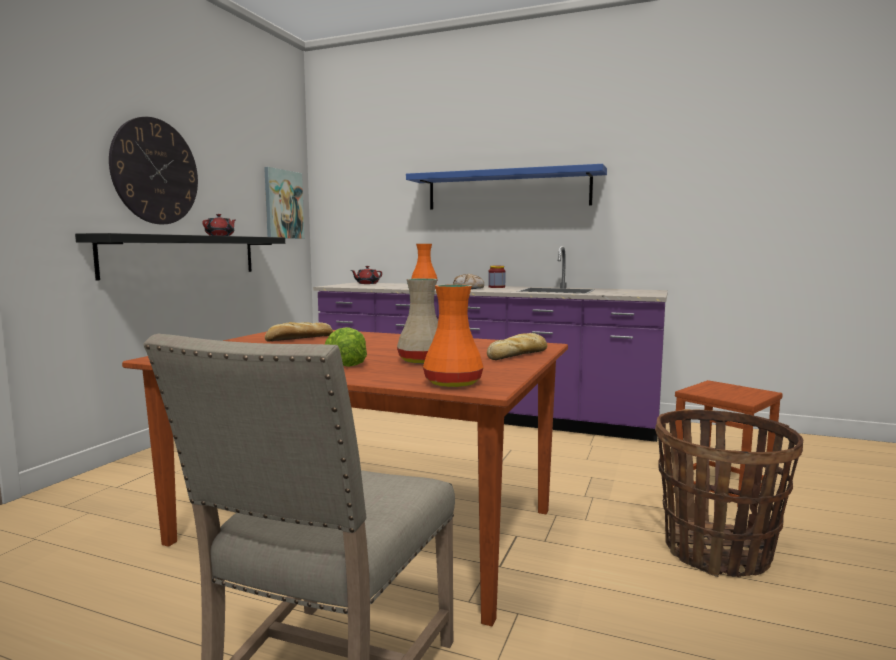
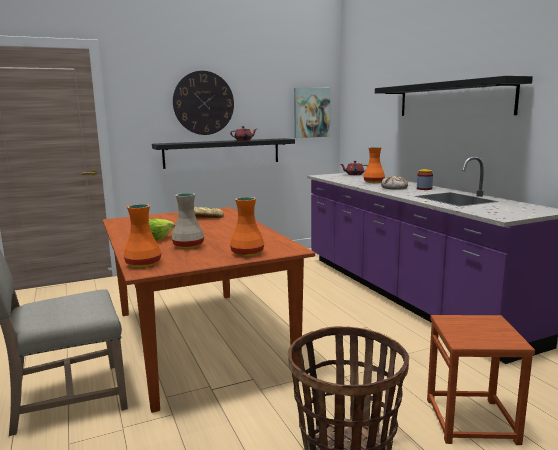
camera: 45 degrees right, 5 degrees up
(507, 190) = (452, 99): blue shelf -> black shelf
(518, 354) = (248, 253): bread -> orange vase

